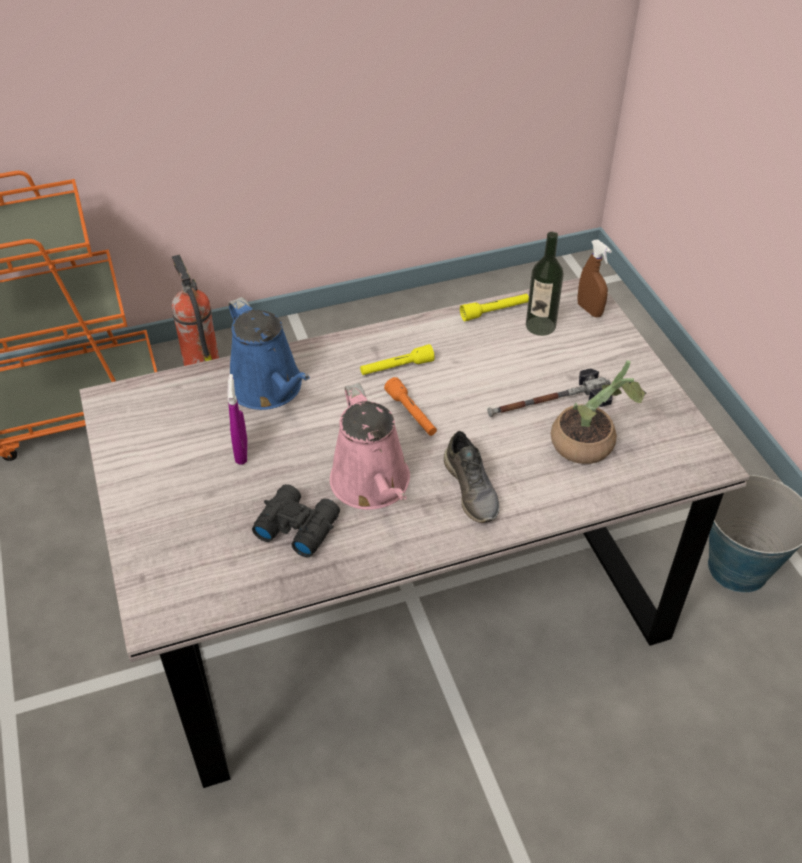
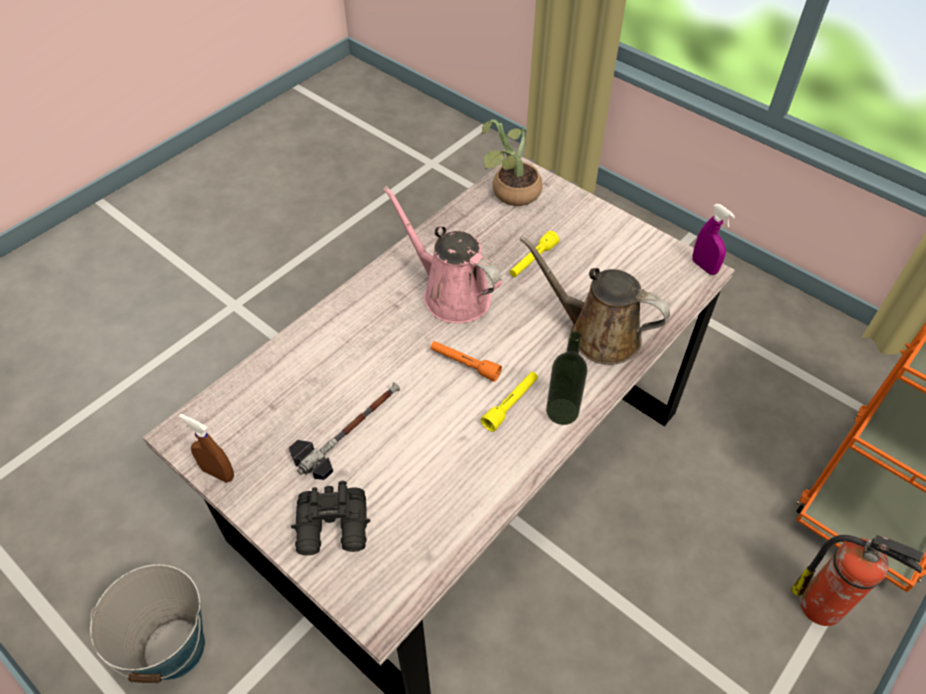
camera: 150 degrees right, 5 degrees up
(241, 452) = (565, 276): purple spray bottle -> purple spray bottle (704, 267)
(269, 389) = (597, 334): blue watering can -> brown watering can
(296, 526) = (481, 247): black binoculars -> black binoculars (334, 528)
(472, 489) = (375, 323): grey shoe -> none
(494, 312) = (463, 525): yellow flashlight -> yellow flashlight (532, 260)
(540, 326) = (403, 529): bottle -> bottle (562, 411)
(589, 310) = (359, 584): brown spray bottle -> brown spray bottle (218, 473)
(590, 445) = (295, 403): potted plant -> potted plant (510, 193)

